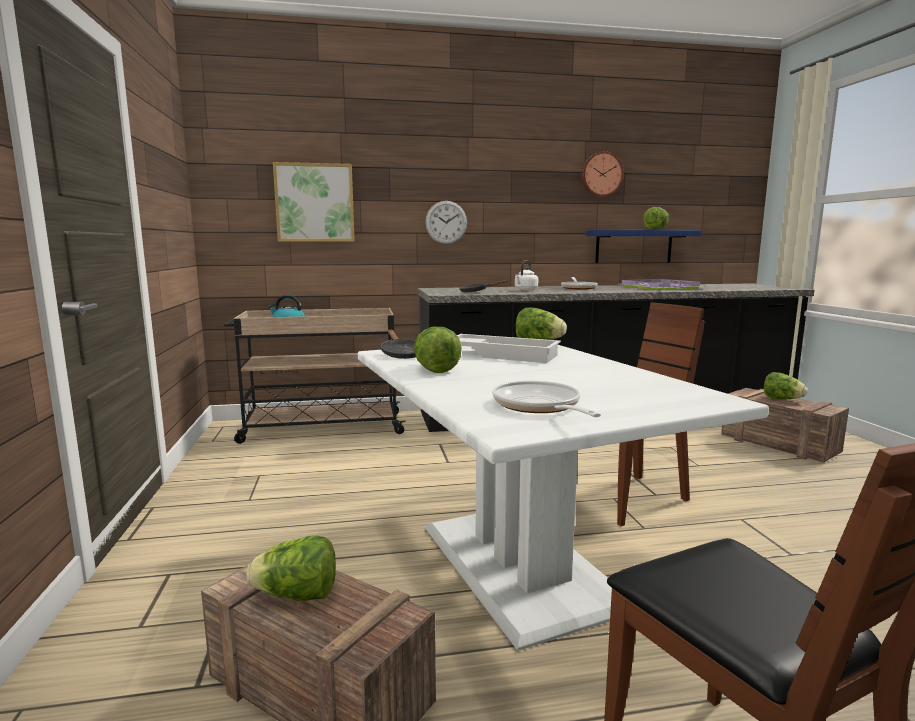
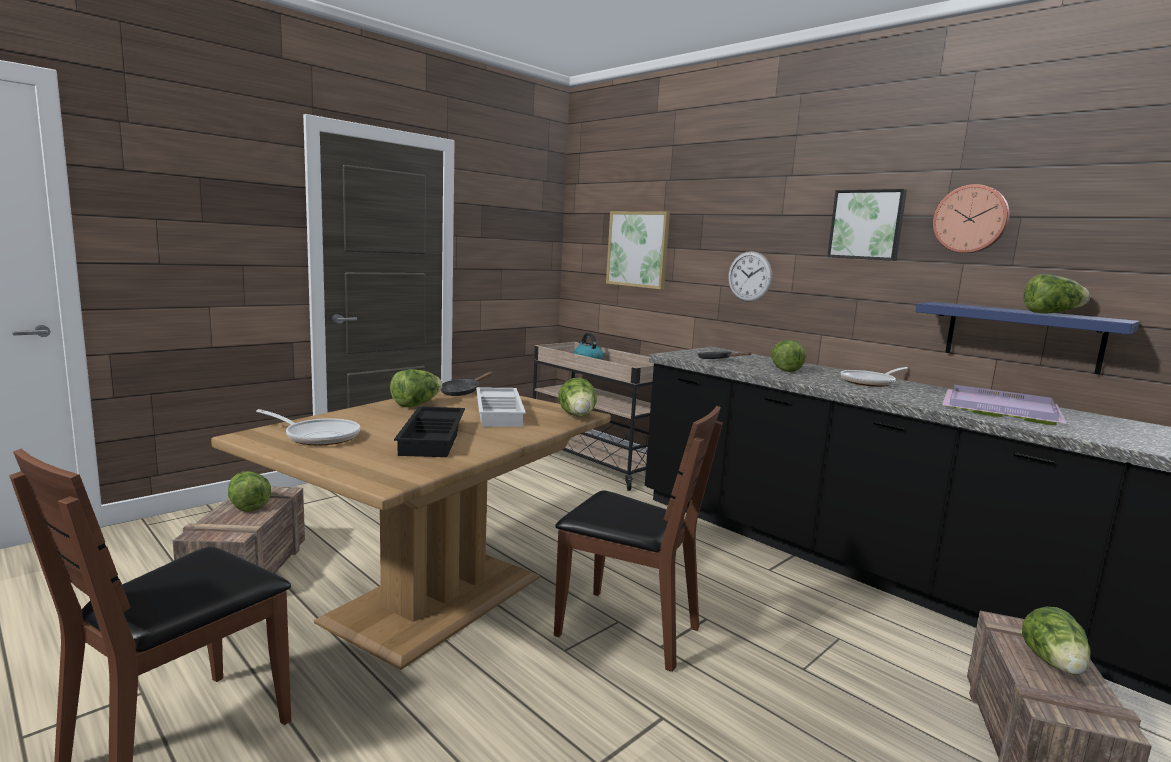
camera: 55 degrees right, 0 degrees up
(517, 565) = (433, 598): white dining table -> brown dining table
(525, 290) = (784, 369): white kettle -> lettuce
(537, 178) = (867, 225): none -> picture
(539, 406) = (318, 436): frying pan -> frying pan turned 75 degrees clockwise
(579, 376) = (434, 438): none -> black tray

